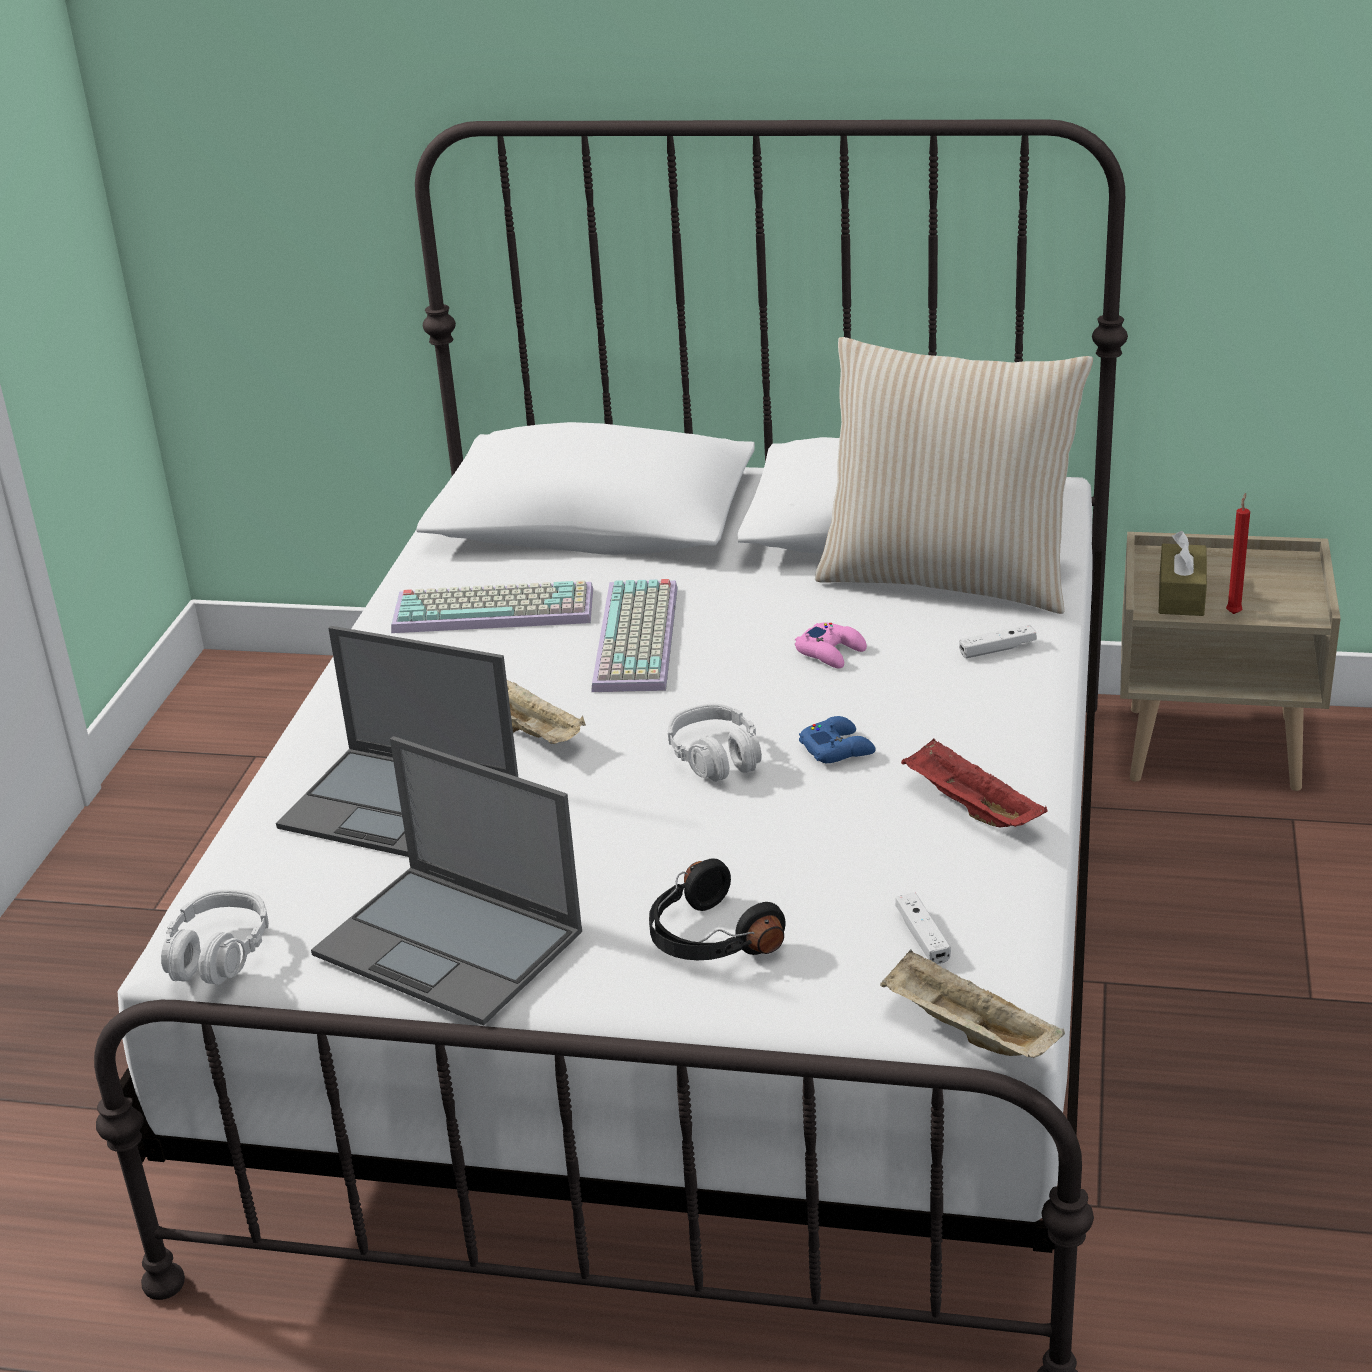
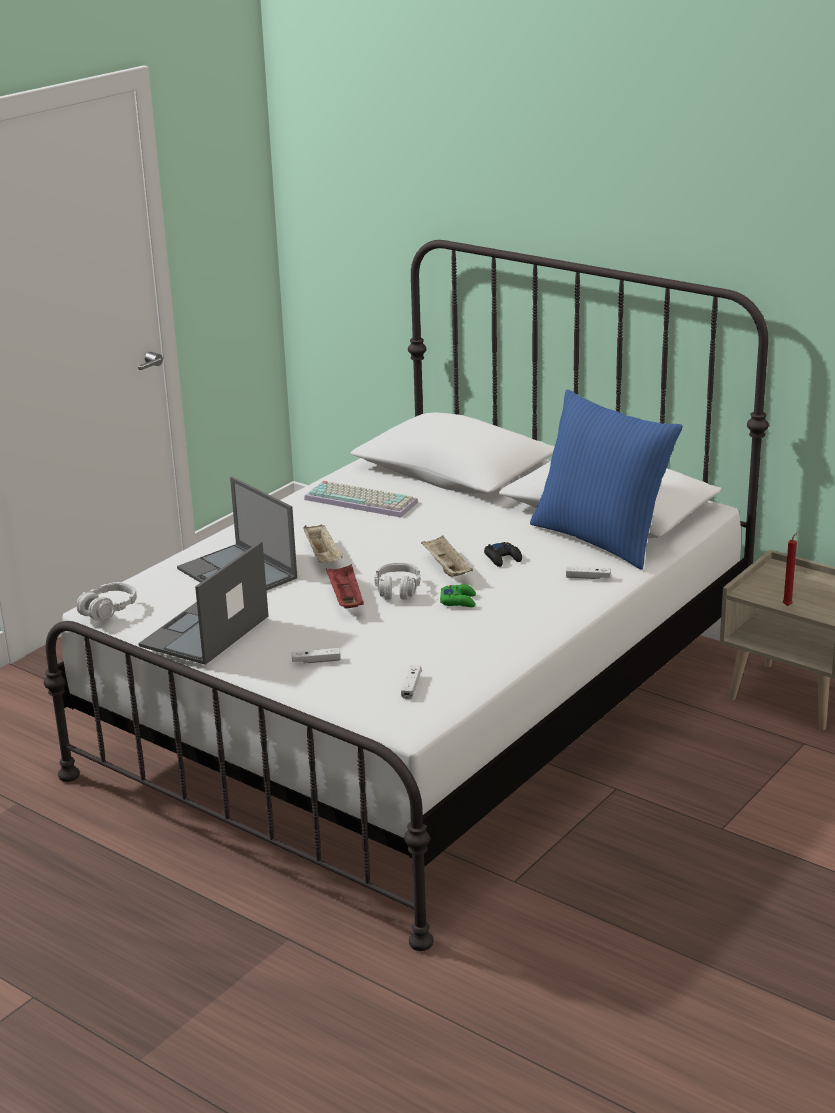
camera: 25 degrees right, 5 degrees down
(451, 944) = (204, 632): laptop -> laptop turned 60 degrees clockwise
(639, 639) = (416, 530): keyboard -> none
(709, 938) = (316, 661): black headphones -> white game controller
(831, 652) = (503, 558): pink game controller -> black game controller
(837, 748) = (458, 601): blue game controller -> green game controller
(948, 578) = (601, 539): beige pillow -> blue pillow
(966, 1032) = (387, 726): beige tray -> beige tray (446, 568)
(969, 808) = (493, 642): red tray -> red tray (345, 599)
(1181, 595) = (768, 589): brown tissue box -> none

